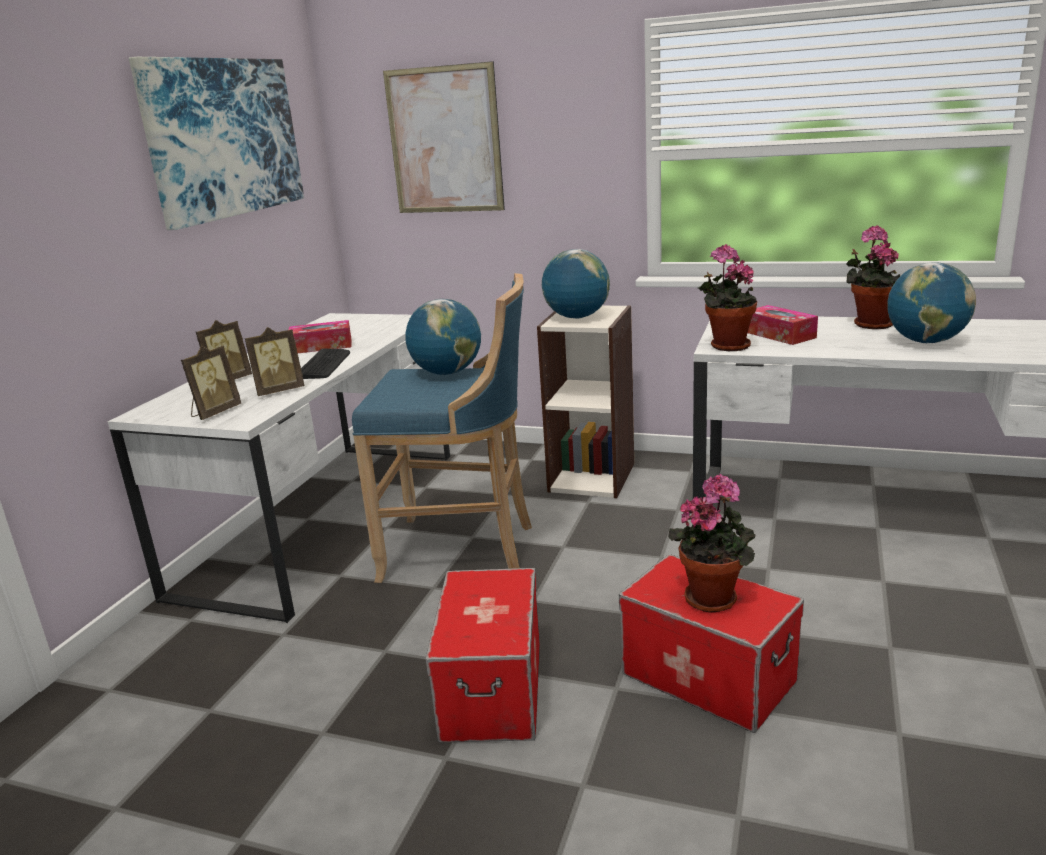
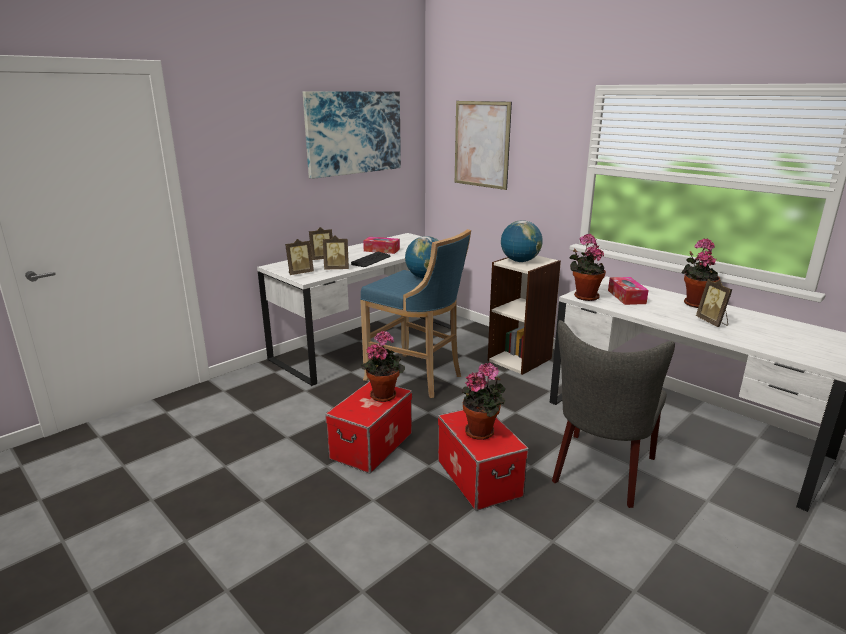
camera: 25 degrees right, 0 degrees up
(496, 589) = (384, 394): none -> potted plant
(856, 605) = (601, 473): none -> grey chair
(926, 342) = (712, 322): globe -> picture frame

